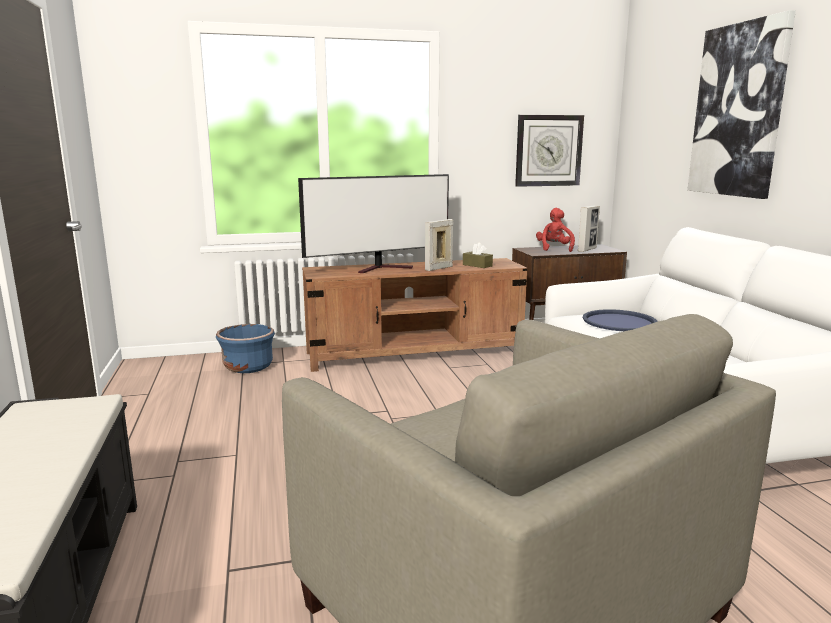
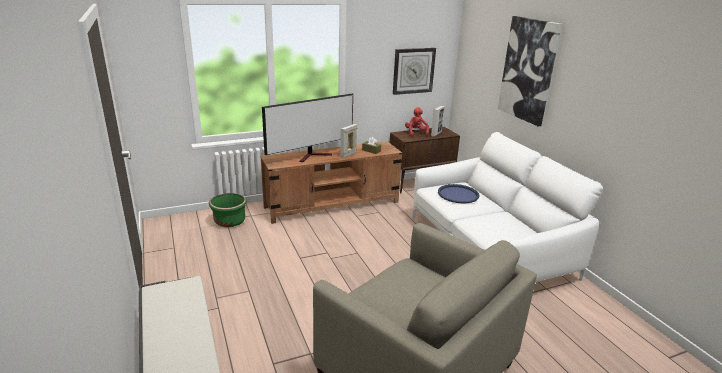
camera: 10 degrees left, 10 degrees up
(248, 367) = (229, 221): blue planter -> green planter

